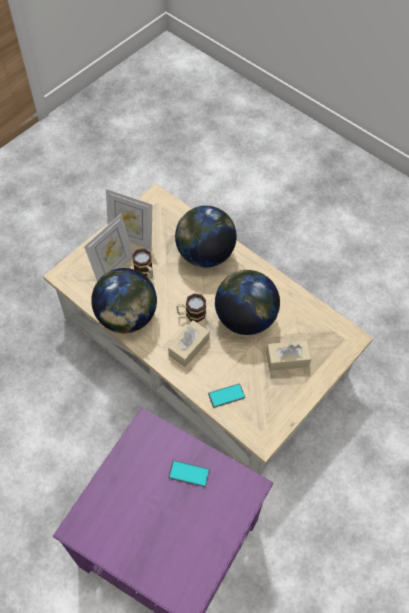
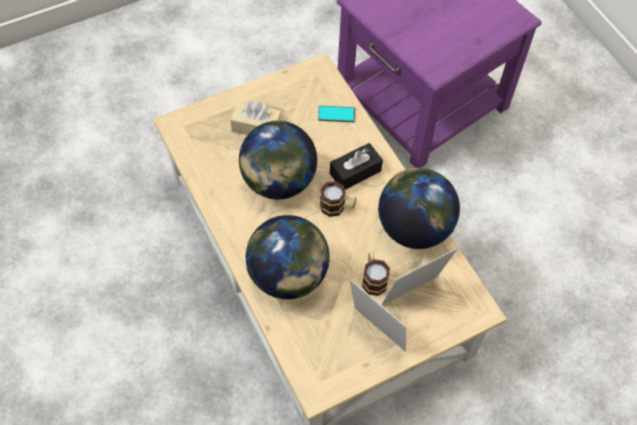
camera: 160 degrees left, 0 degrees up
(189, 347) = (355, 172): beige tissue box -> black tissue box
(189, 474) = (409, 25): phone -> none

